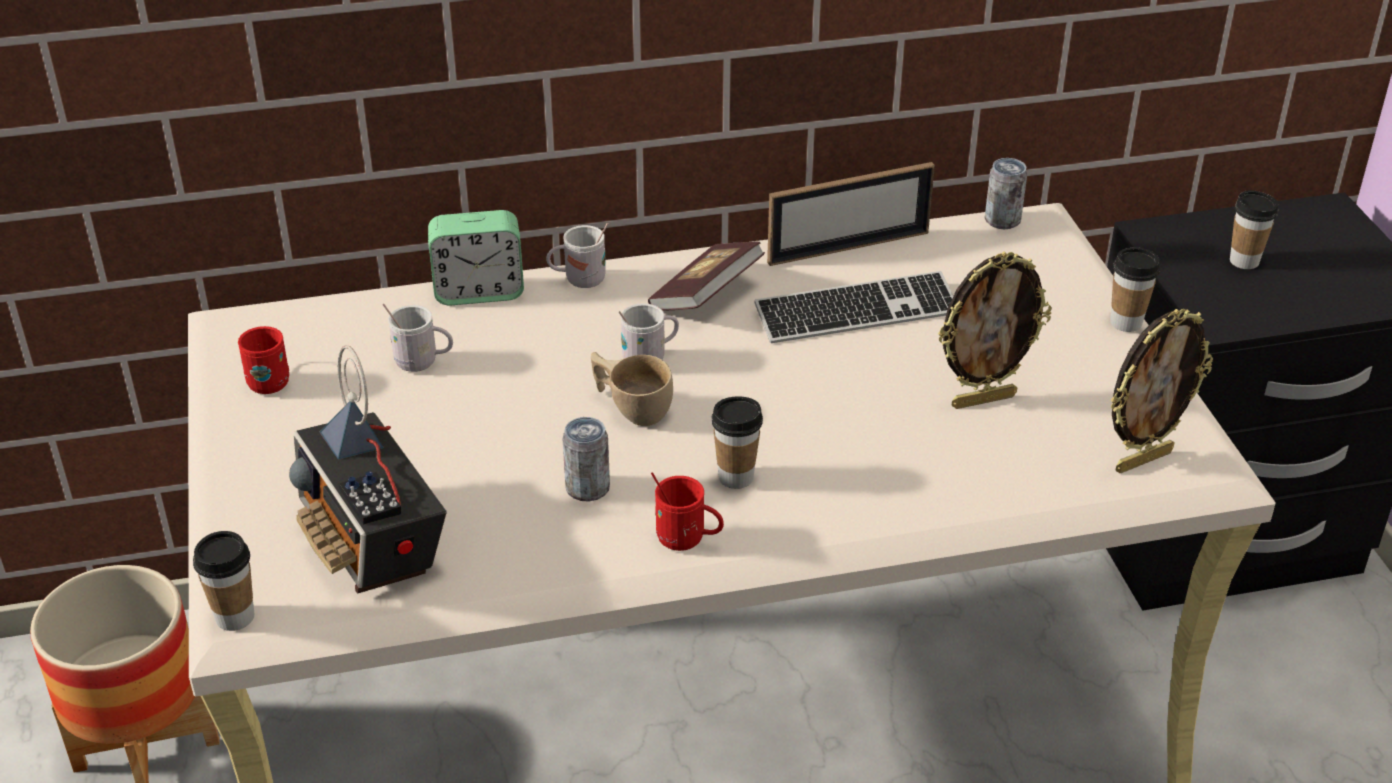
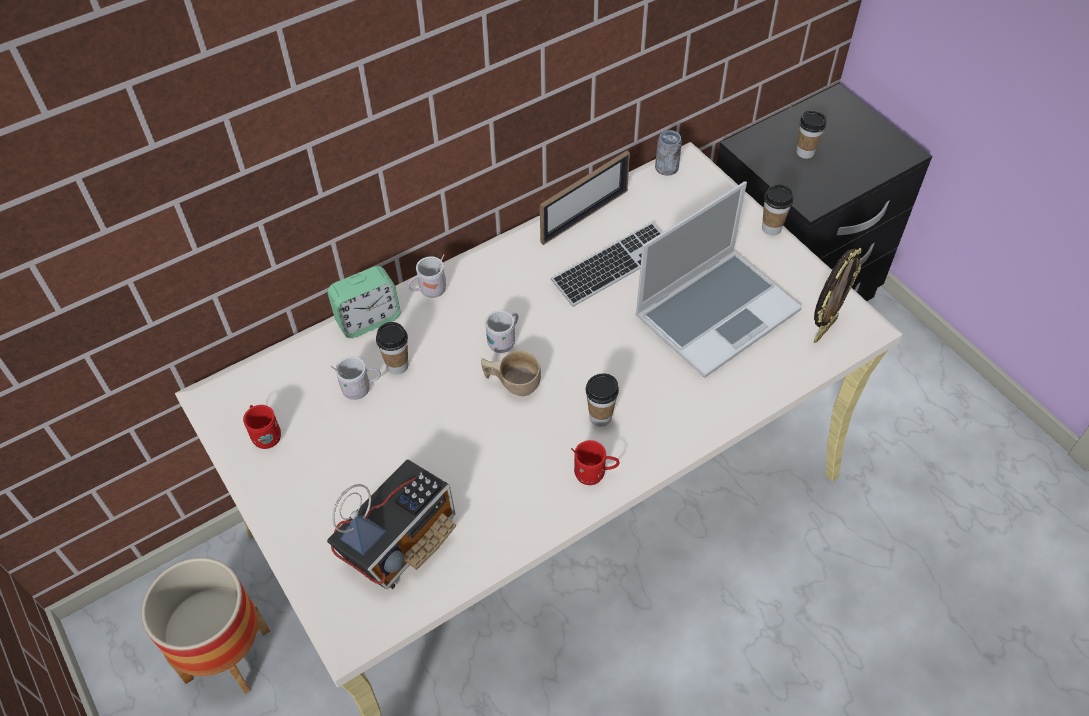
camera: 20 degrees left, 15 degrees up
(235, 617) = (344, 629): cup -> cup (397, 365)
(372, 543) = (402, 542): radio -> radio turned 90 degrees counterclockwise
(587, 488) = (515, 455): can -> none
(706, 296) = (515, 281): book -> none
(983, 400) = (716, 312): picture frame -> laptop

